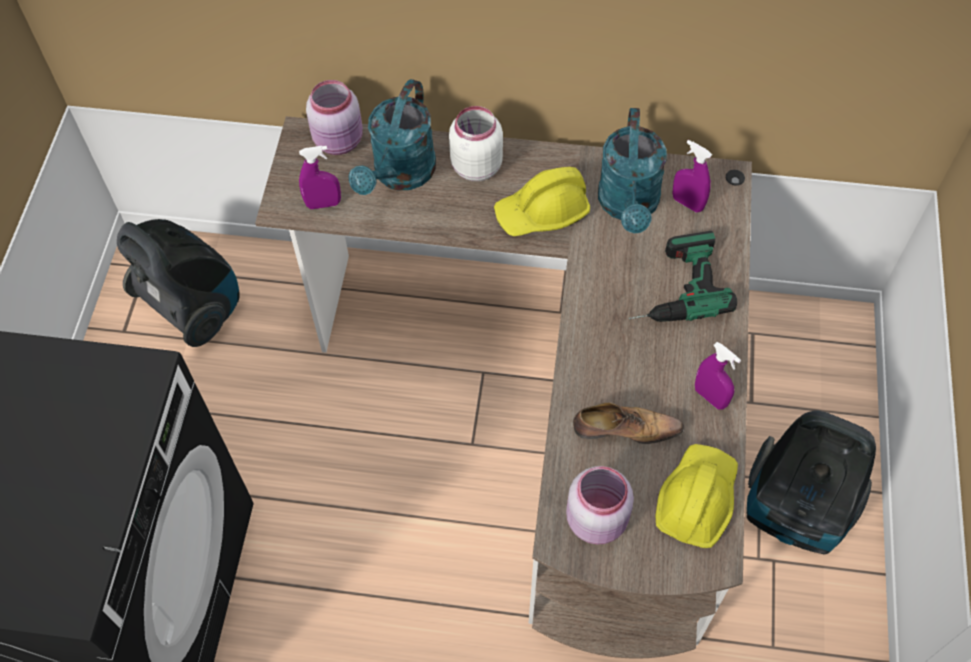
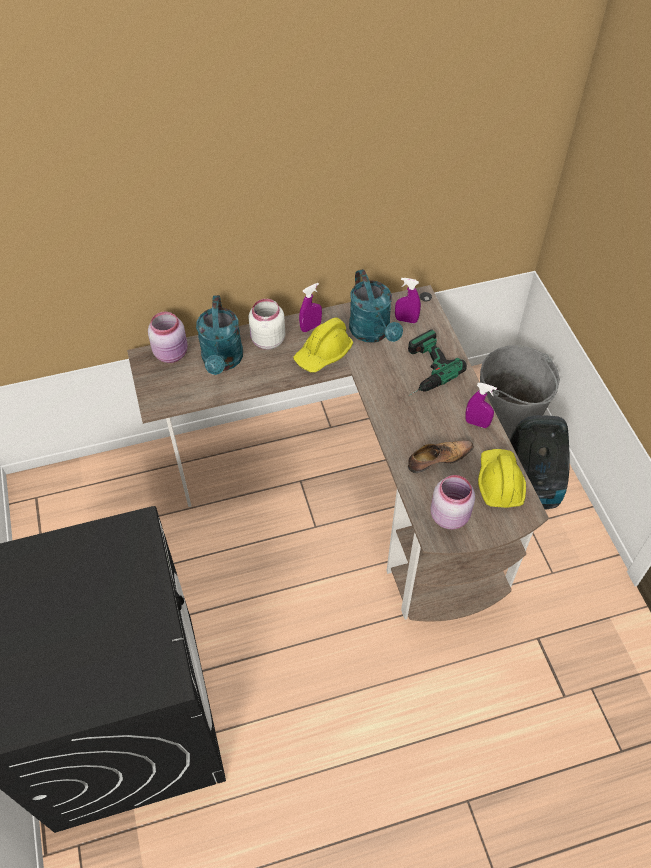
camera: 25 degrees left, 5 degrees down
(193, 307) = (84, 510): vacuum cleaner -> none
(323, 204) = (182, 394): purple spray bottle -> purple spray bottle (310, 327)
(816, 399) = (506, 422): none -> grey bucket

